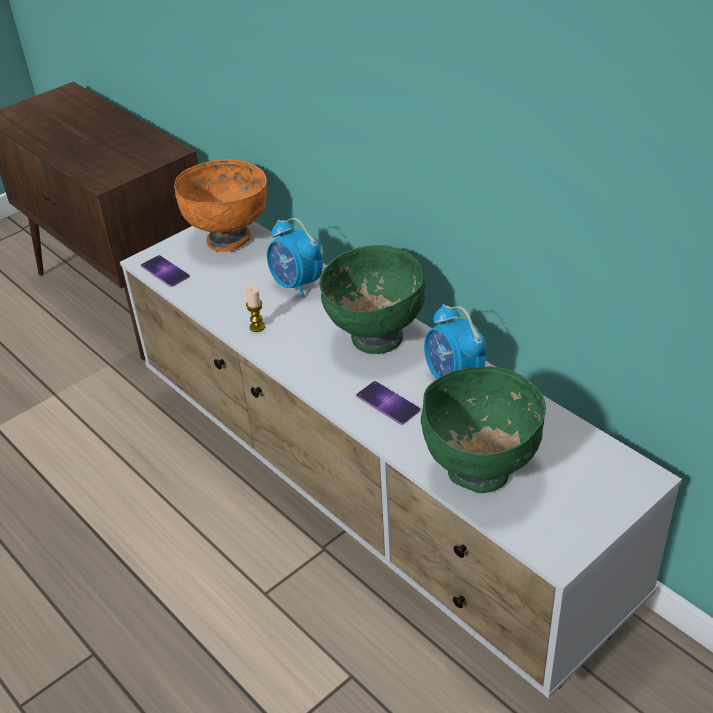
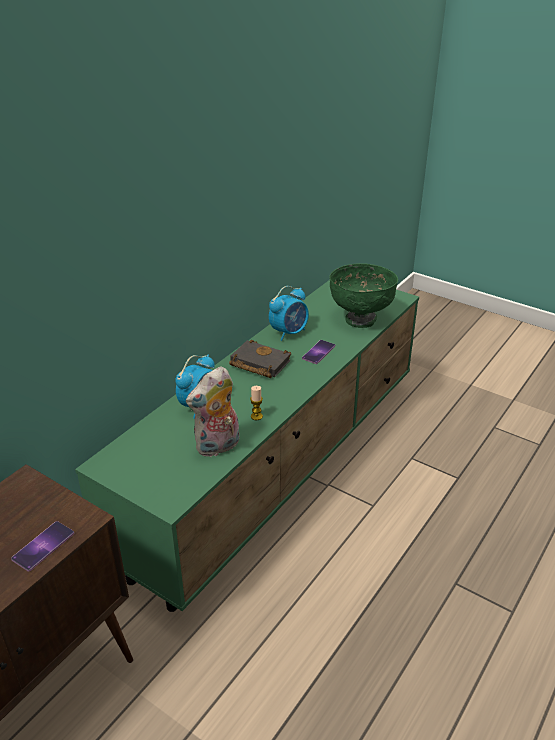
camera: 105 degrees left, 5 degrees down
(165, 271) = (187, 486): phone -> phone (43, 546)
(215, 294) = (218, 447): none -> plush toy
(229, 239) = (134, 457): orange bowl -> none
(368, 496) = (278, 470): white tv stand -> green tv stand
(375, 338) = (258, 363): green bowl -> black book

